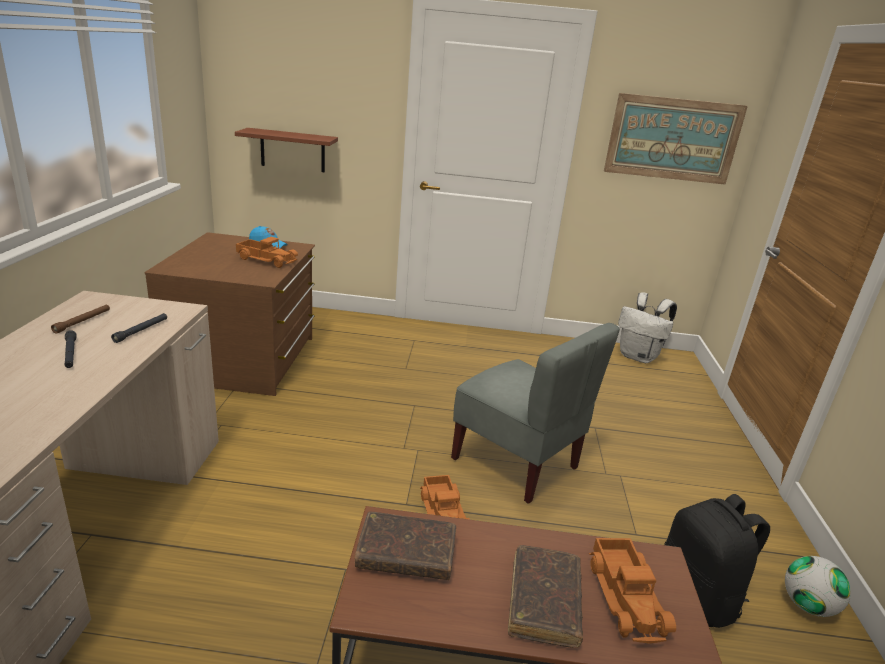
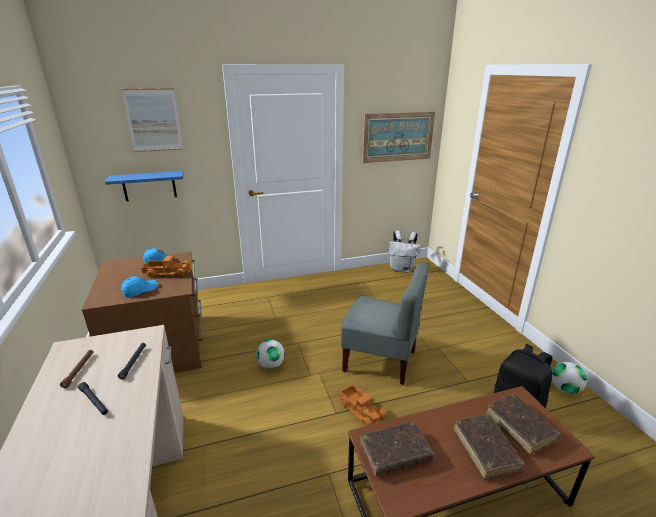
camera: 20 degrees left, 0 degrees up
(220, 269) = (140, 290): none -> blue cap
(292, 150) = (149, 186): brown shelf -> blue shelf
(312, 61) = (153, 120): none -> picture
(361, 420) = (271, 365): none -> football
(627, 597) = (520, 427): toy truck -> brown book

